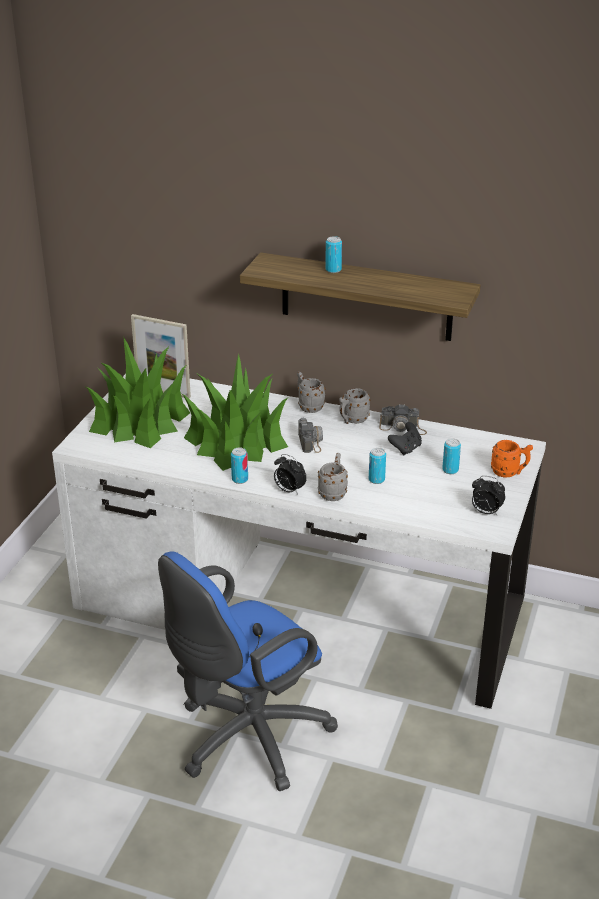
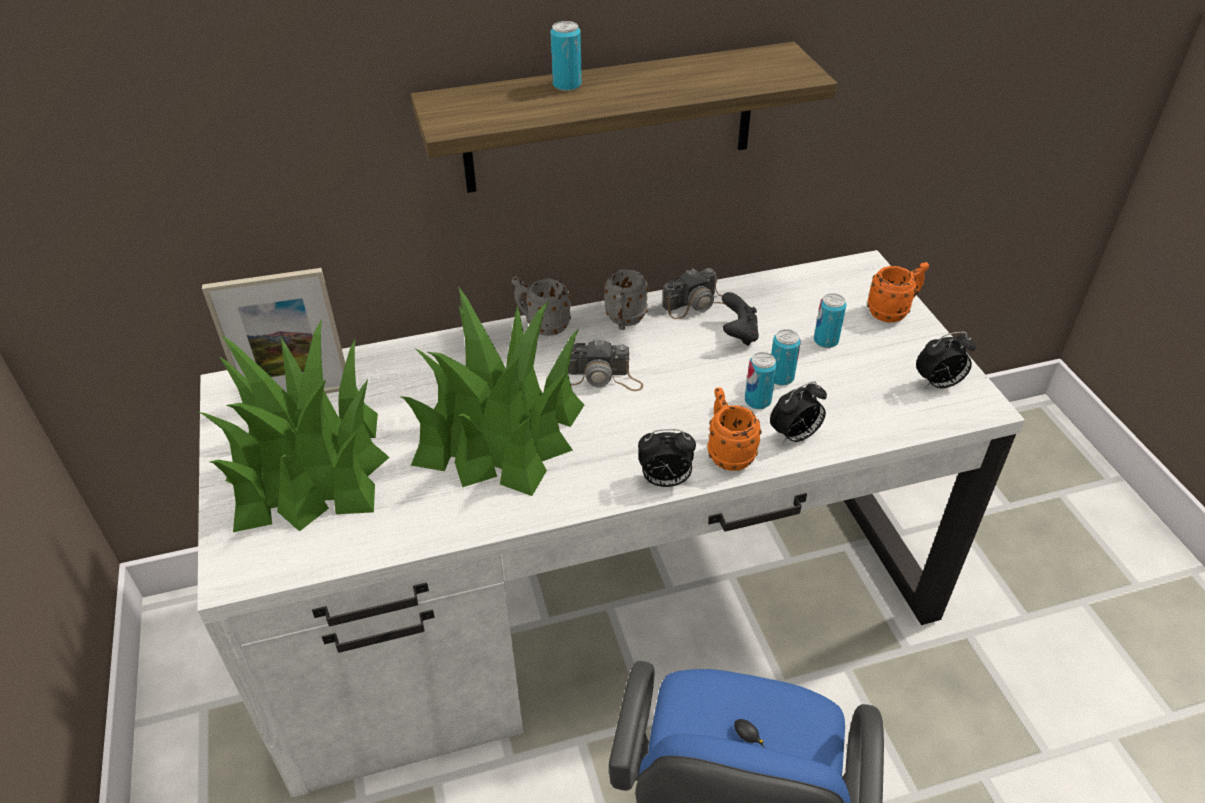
camera: 35 degrees left, 10 degrees up
(240, 479) = (574, 499): can -> can (781, 377)
(311, 440) = (603, 378): camera -> camera turned 135 degrees clockwise
(333, 492) = (727, 452): grey mug -> orange mug
(375, 500) = (794, 436): none -> alarm clock

